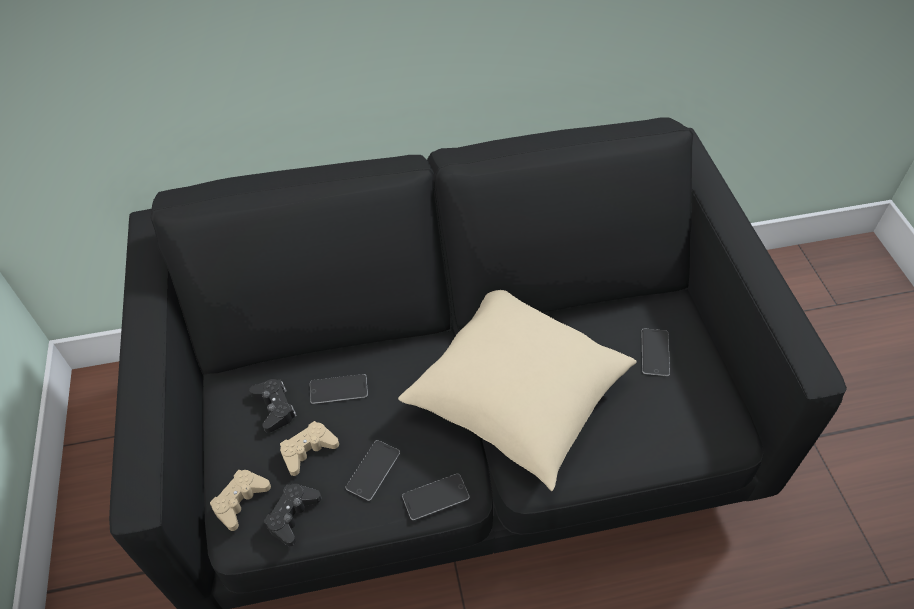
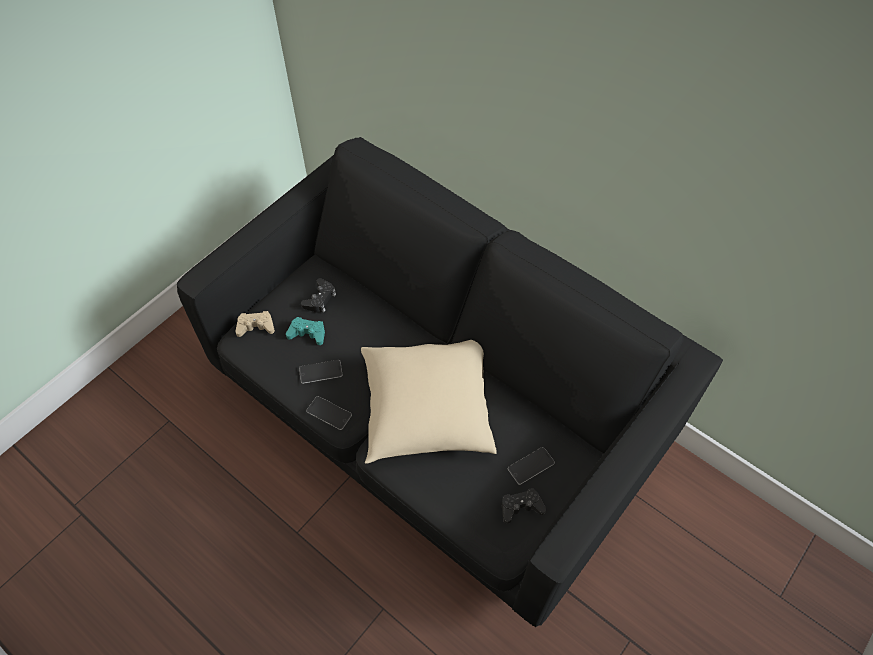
camera: 50 degrees right, 5 degrees up
(292, 515) = (266, 355): black game controller -> black game controller (521, 507)
(308, 450) = (307, 333): beige game controller -> turquoise game controller
(338, 389) = (356, 318): phone -> none

